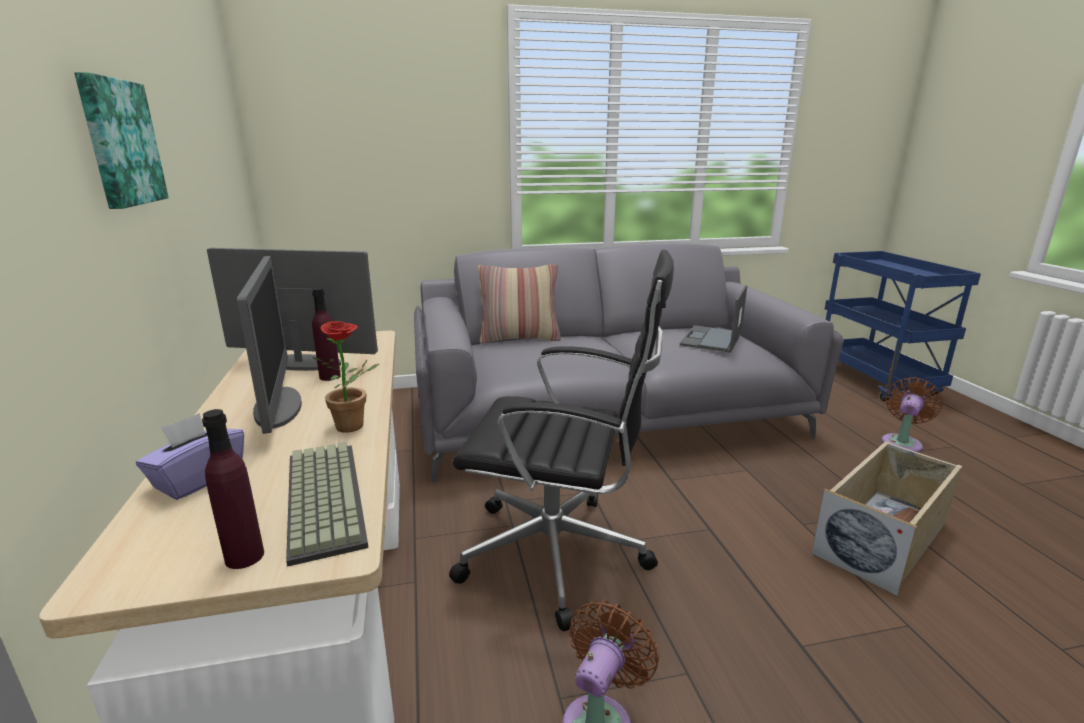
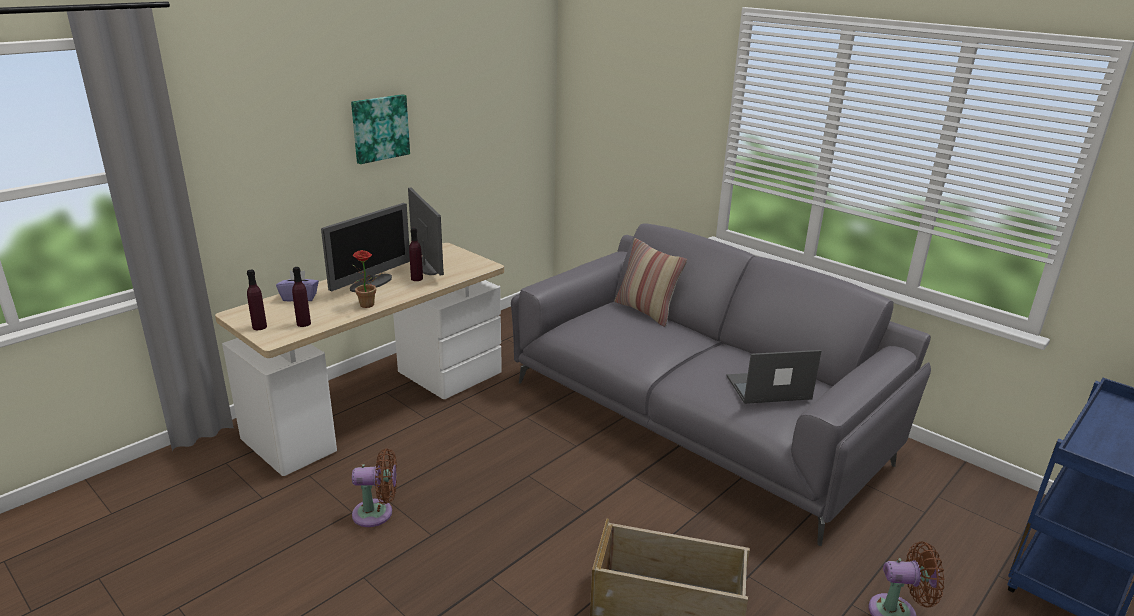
camera: 55 degrees right, 5 degrees up
(321, 498) = (303, 323): keyboard -> purple bottle
(559, 555) = (492, 457): black office chair -> none

